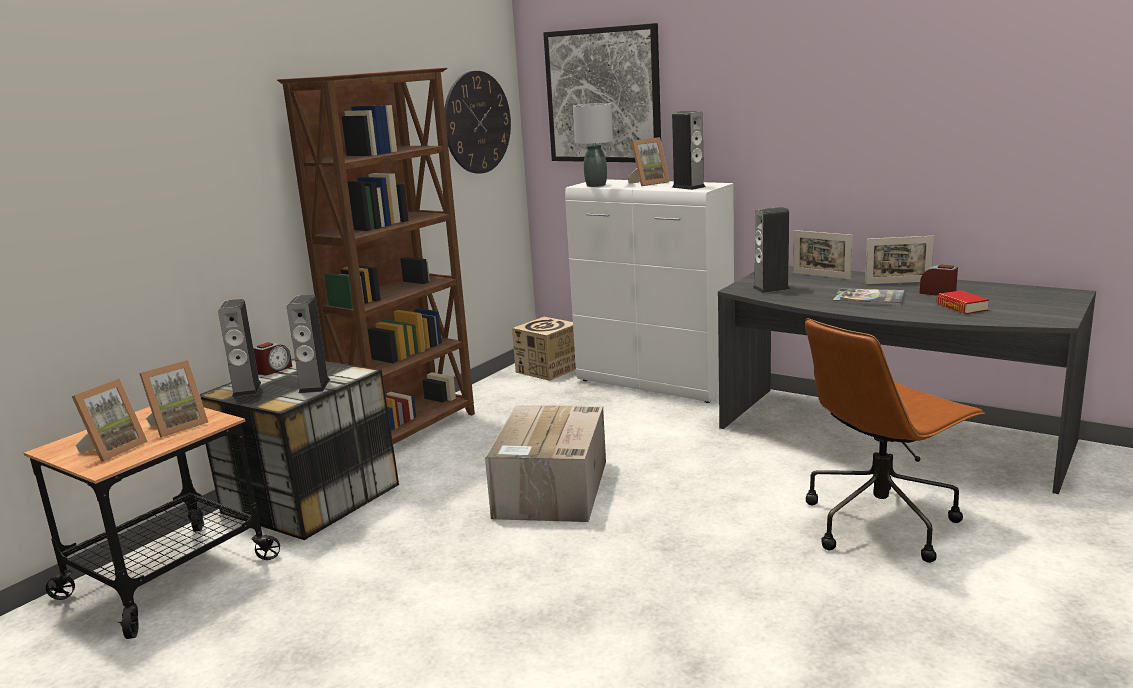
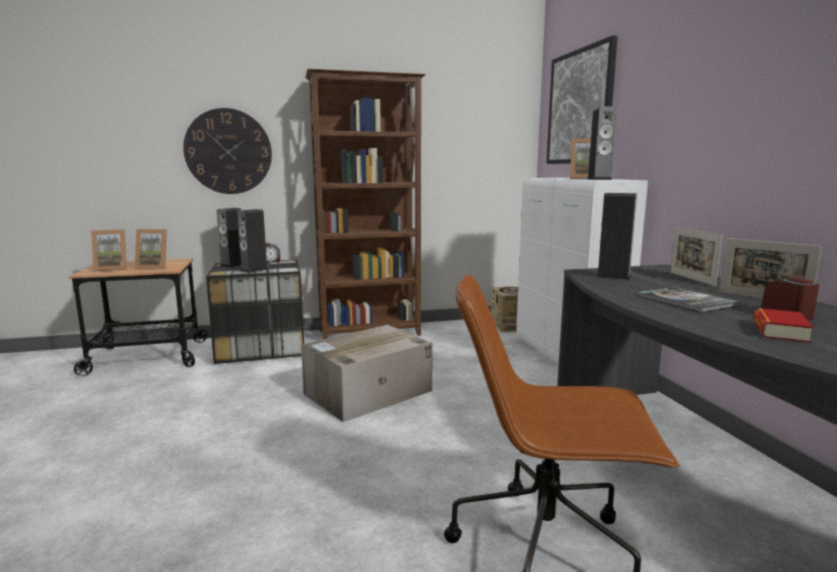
camera: 40 degrees right, 5 degrees down
(477, 122) = (489, 129): wall clock -> wall clock (228, 151)
(595, 185) = (545, 177): grey table lamp -> none

